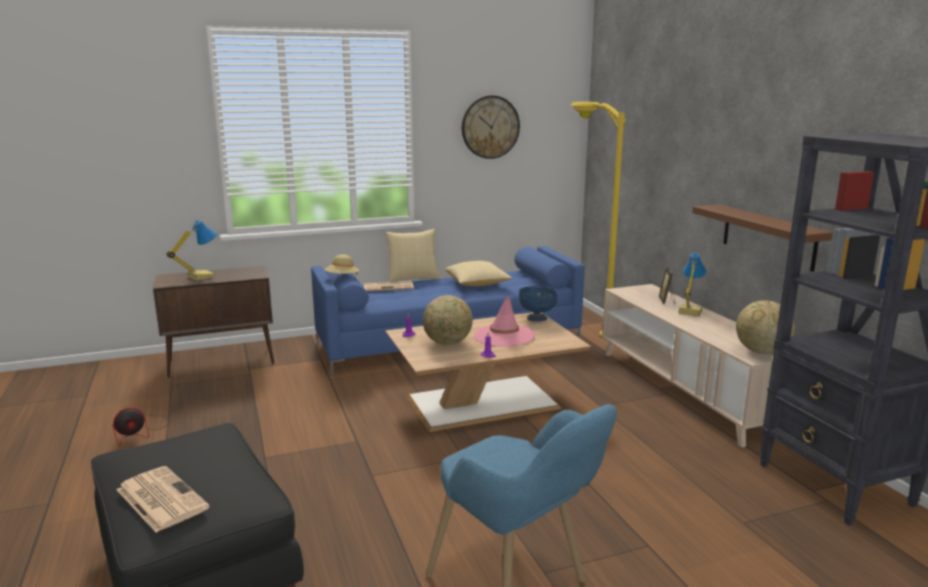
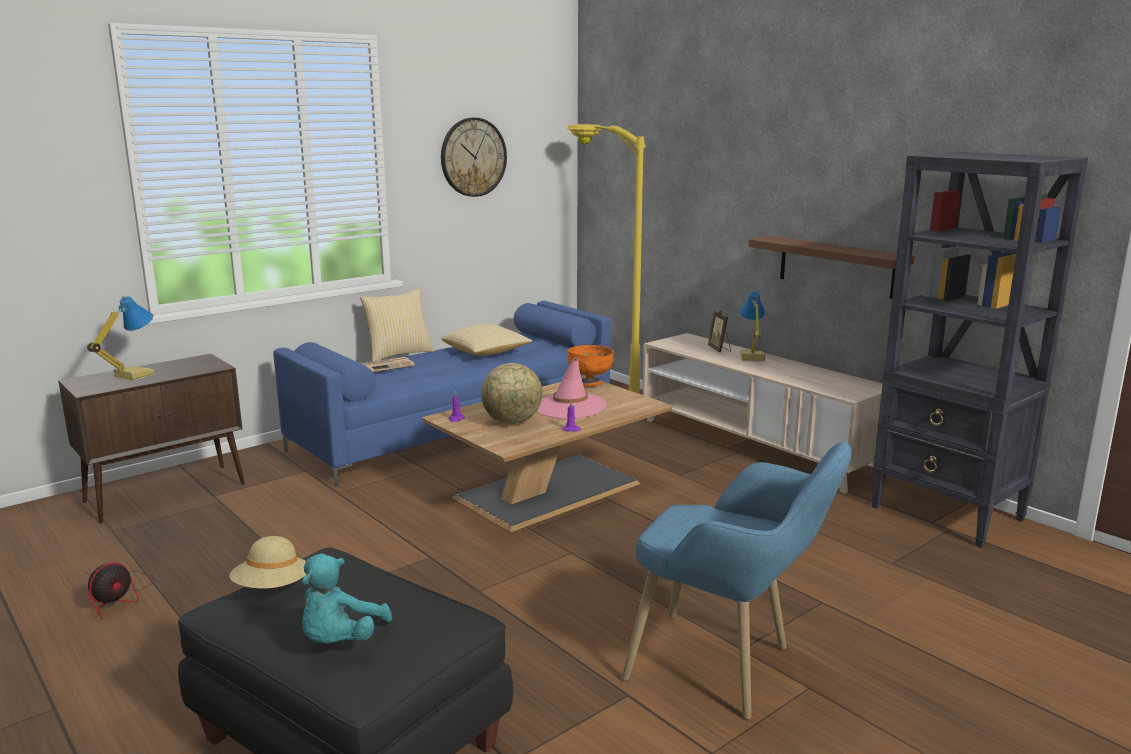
camera: 20 degrees left, 0 degrees up
(160, 498) = (340, 641): newspaper -> turquoise plush toy
(342, 278) = (333, 359): beige hat -> beige hat (272, 588)
(537, 319) = (590, 383): blue bowl -> orange bowl
(761, 352) = (852, 389): globe -> none

